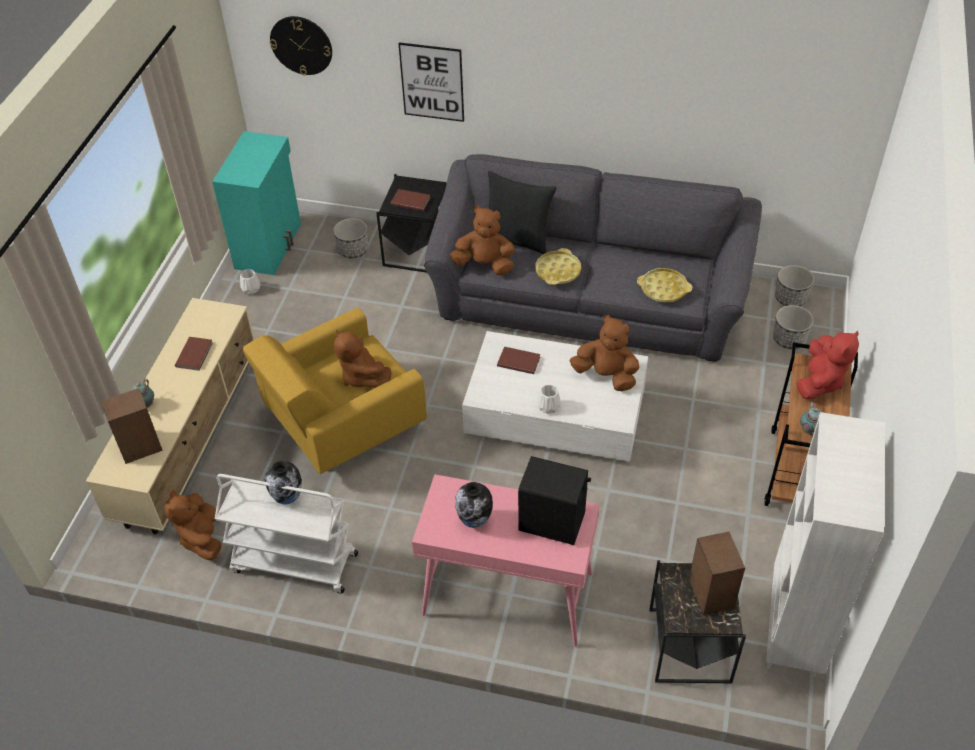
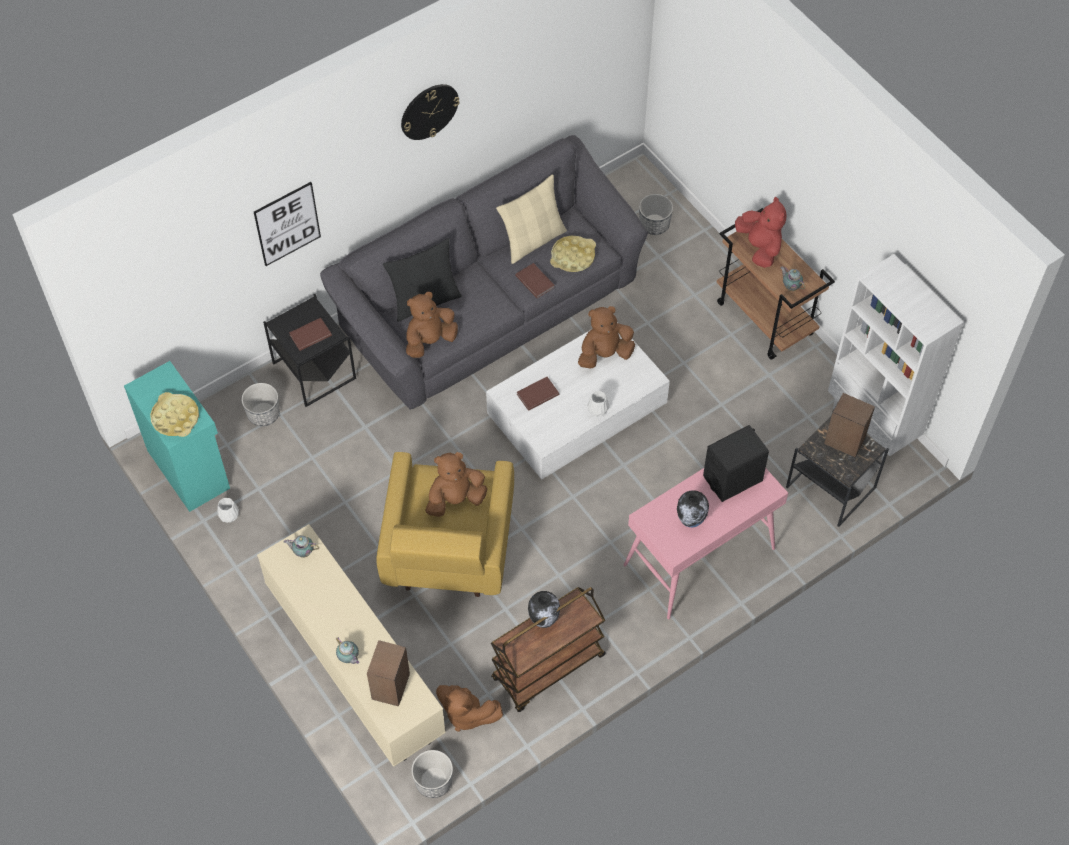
camera: 50 degrees left, 10 degrees up
(195, 354) = (327, 591): brown book -> brown book (535, 281)
(218, 319) = (303, 552): none -> teapot
(293, 563) = (548, 668): white cart -> brown cart
(301, 45) = (159, 273): wall clock -> wall clock (429, 111)
(362, 376) = (455, 499): brown plush toy -> brown plush toy turned 150 degrees clockwise
(558, 271) = (487, 302): yellow tray -> yellow tray (175, 417)
(648, 258) = (533, 240): none -> beige pillow
(790, 298) = (619, 190): planter -> planter (433, 781)

